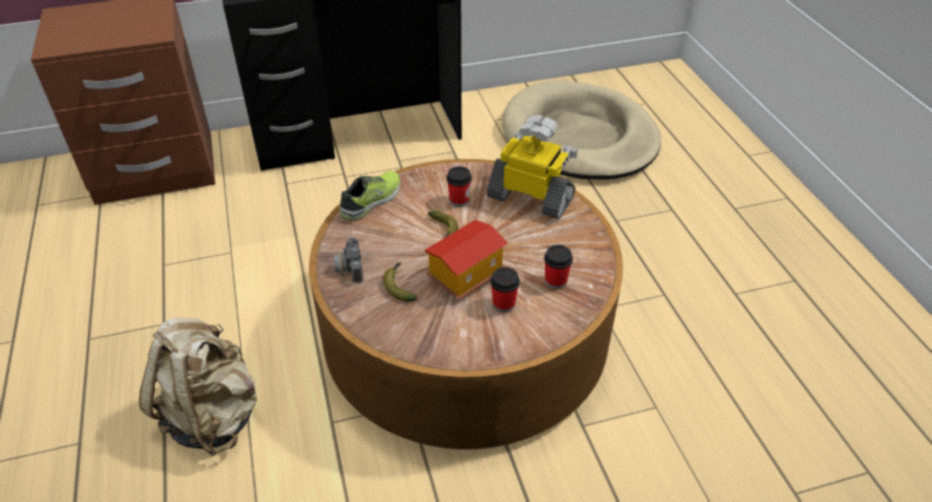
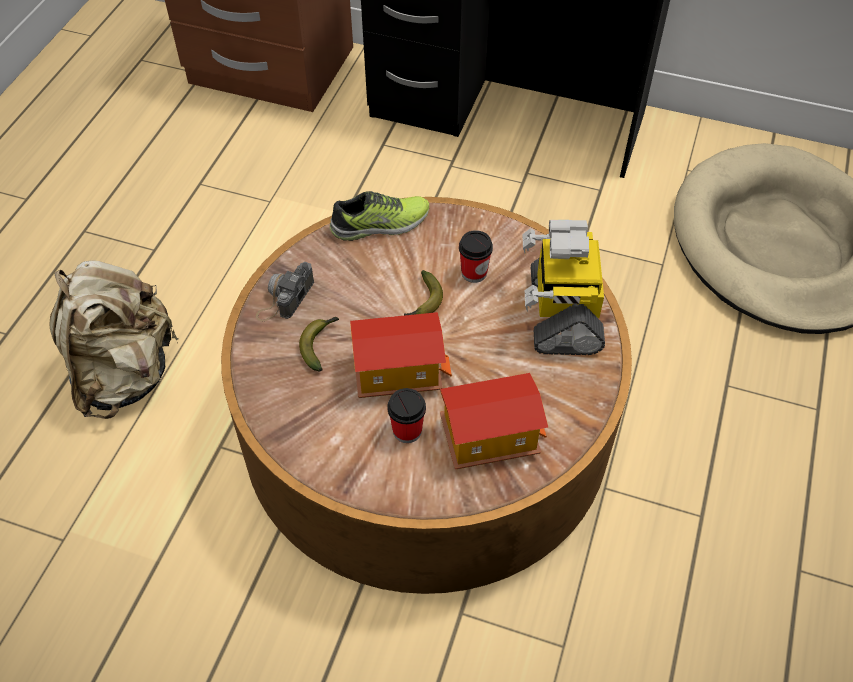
camera: 35 degrees right, 10 degrees up
(532, 197) = (562, 312): toy robot -> toy robot turned 150 degrees counterclockwise
(555, 281) = (490, 436): cup -> toy house

